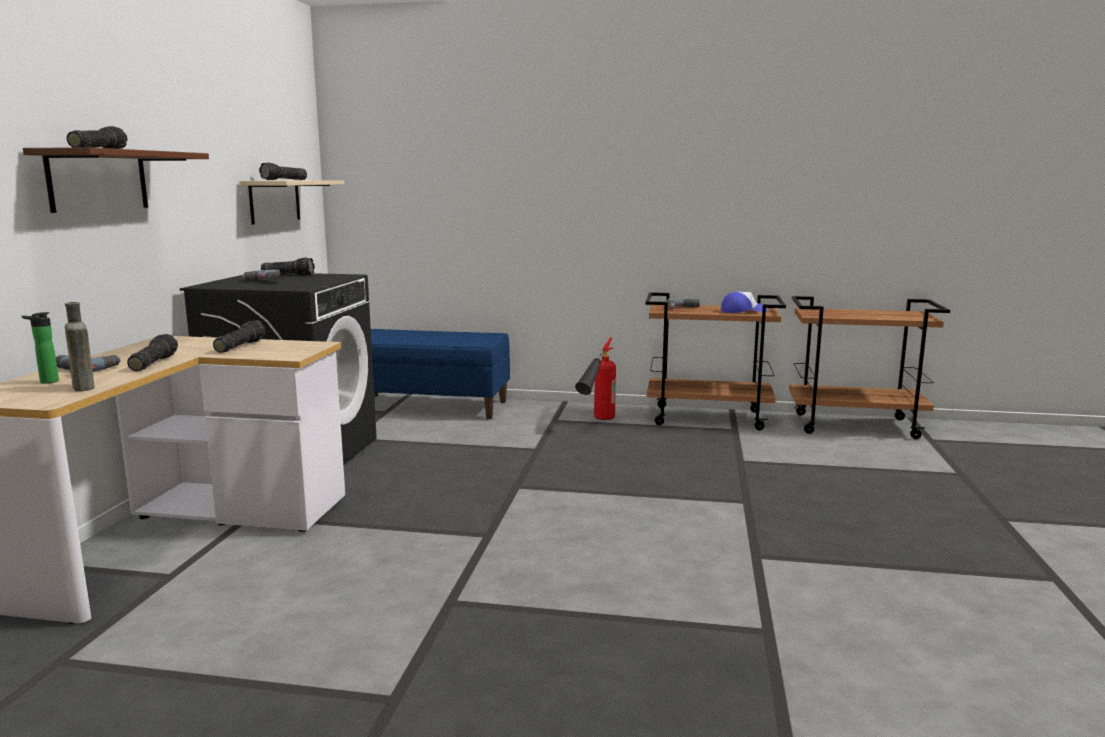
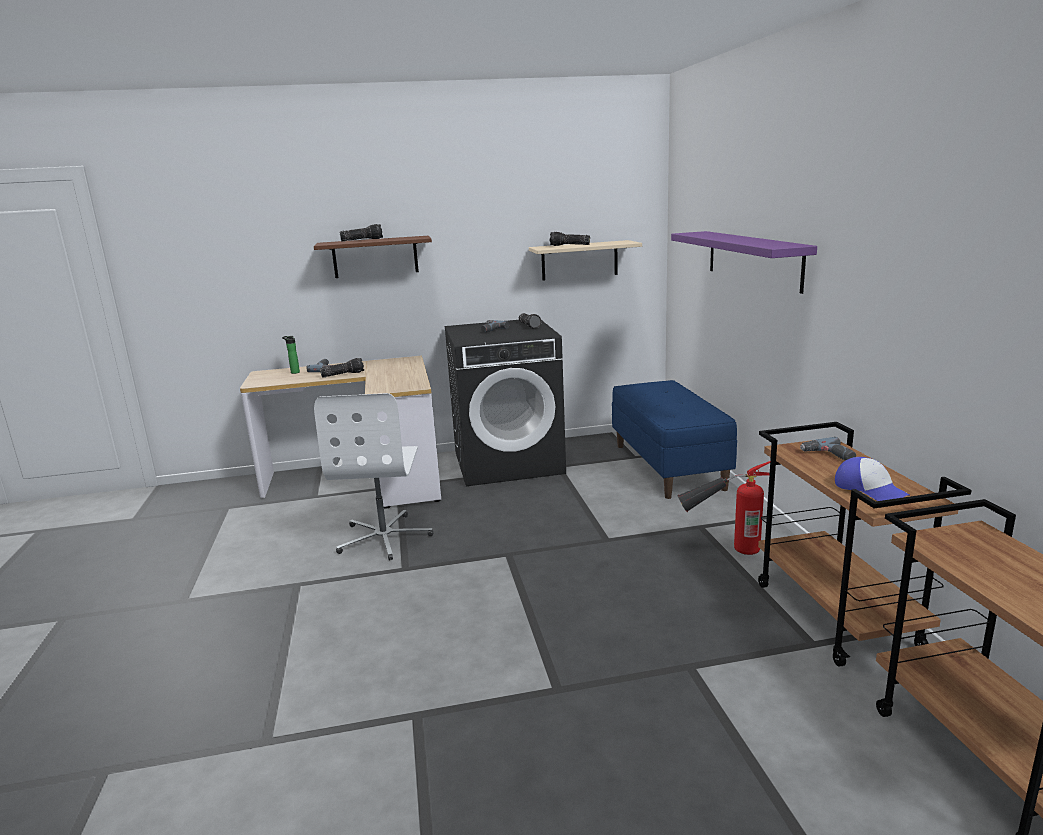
camera: 70 degrees right, 5 degrees up
(84, 388) = (283, 380): brown bottle -> none
(239, 346) = (398, 375): flashlight -> none
(392, 538) = (385, 537): none -> white office chair
(508, 186) = (752, 259): none -> purple shelf

